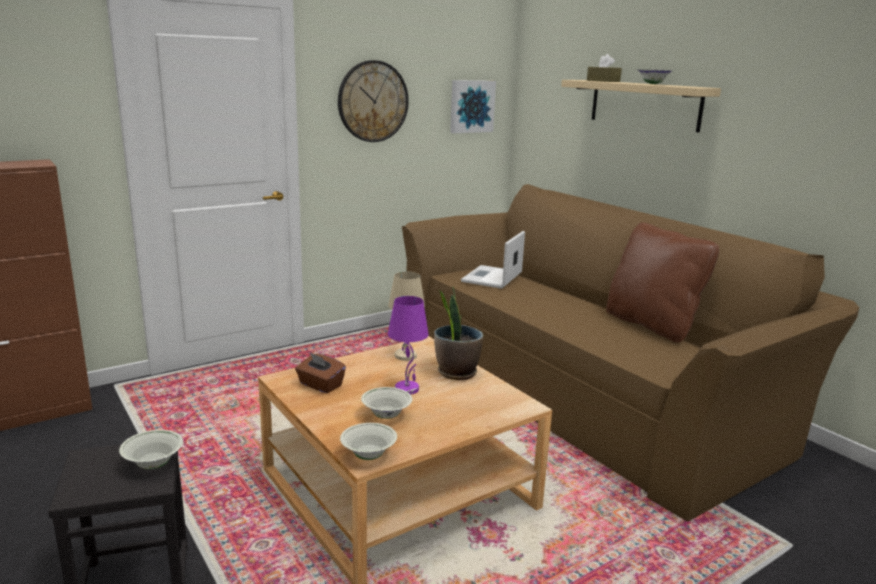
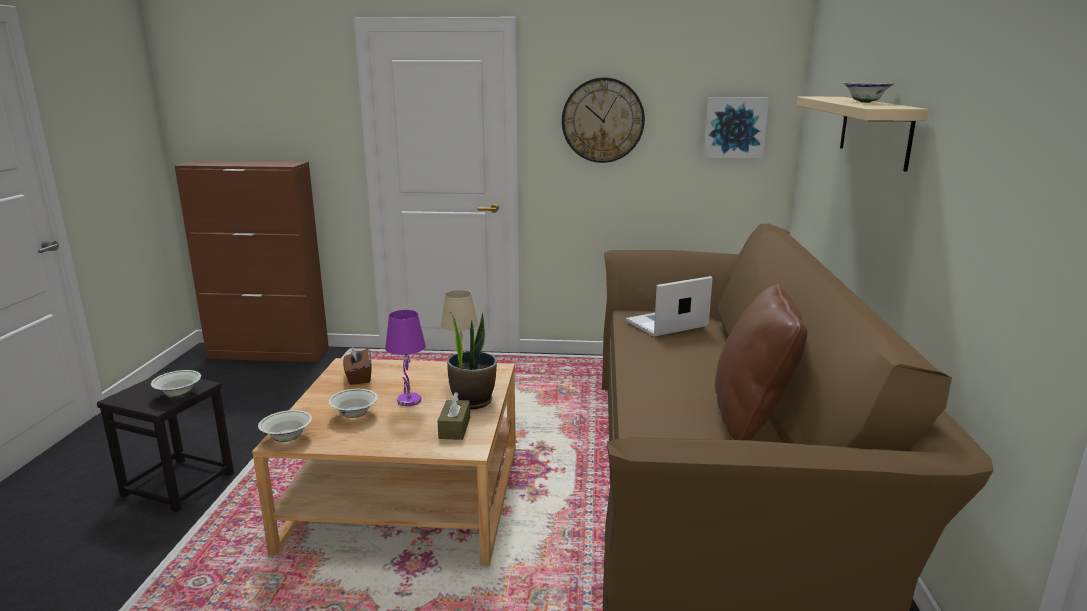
camera: 40 degrees right, 0 degrees up
(603, 81) = (834, 98): brown tissue box -> brown tissue box (454, 428)

